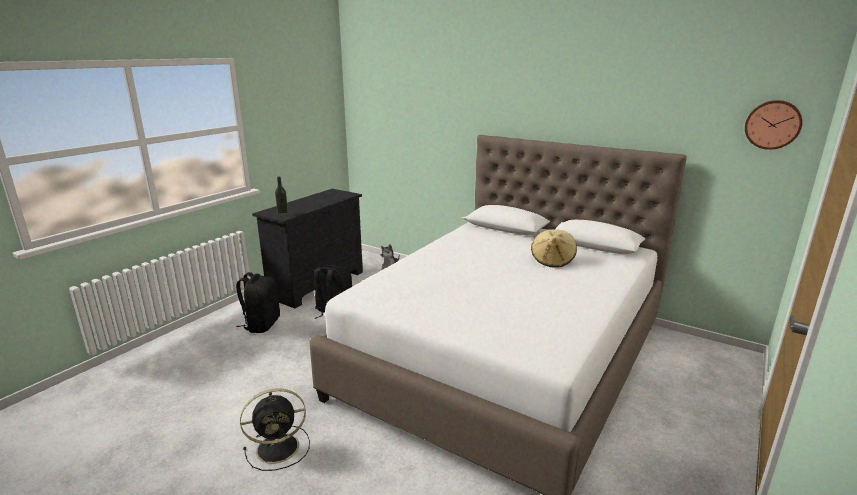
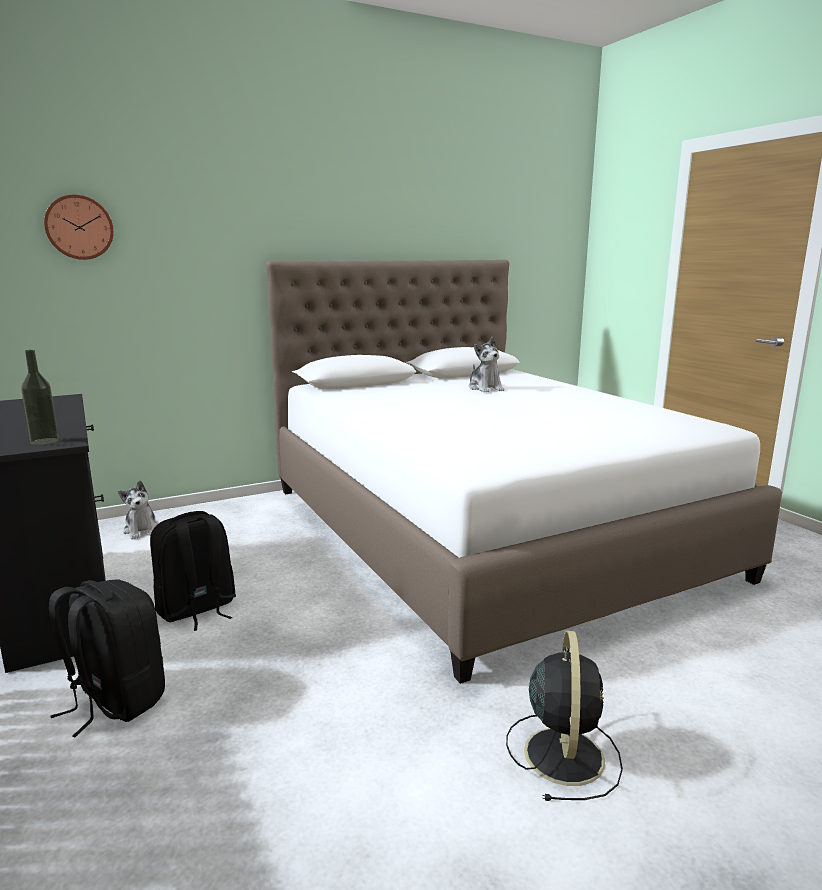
camera: 60 degrees left, 5 degrees down
(552, 260) = (485, 388): beige hat -> plush toy
(772, 124) = (558, 224): wall clock -> wall clock (79, 227)

